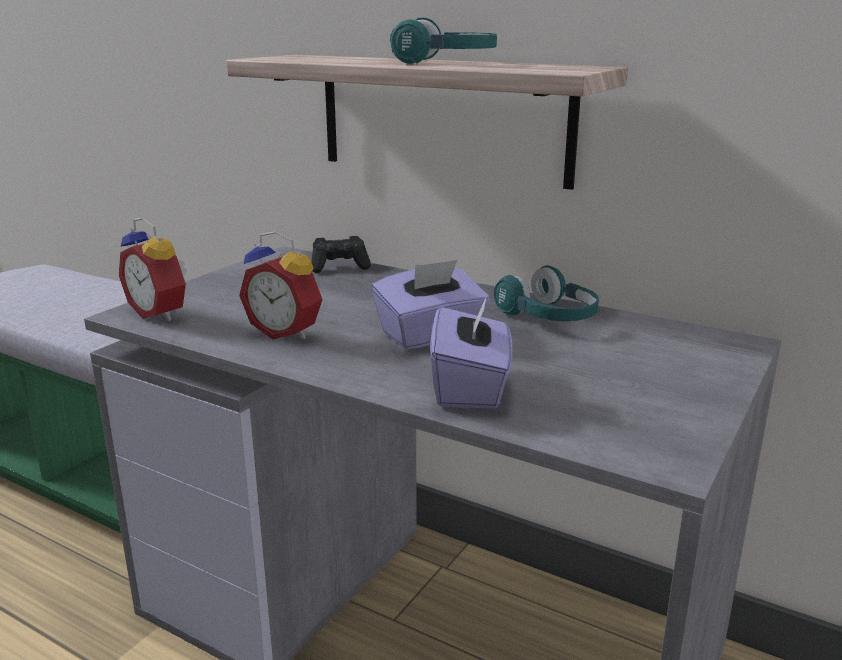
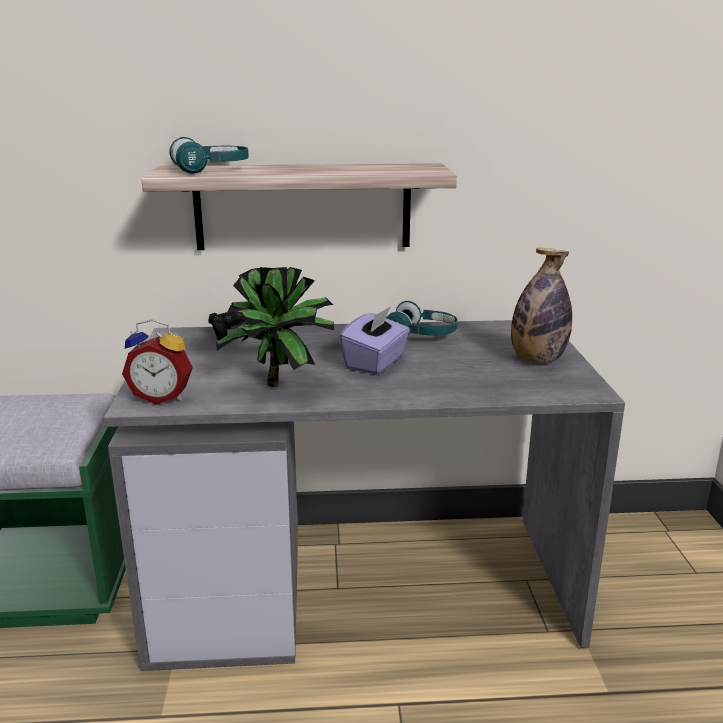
camera: 35 degrees left, 0 degrees up
(287, 332) = (282, 385): alarm clock -> potted plant
(445, 62) = (324, 168): turquoise headphones -> turquoise headphones (211, 169)
(470, 387) = (448, 385): purple tissue box -> none
(660, 391) = (537, 360): none -> bottle

